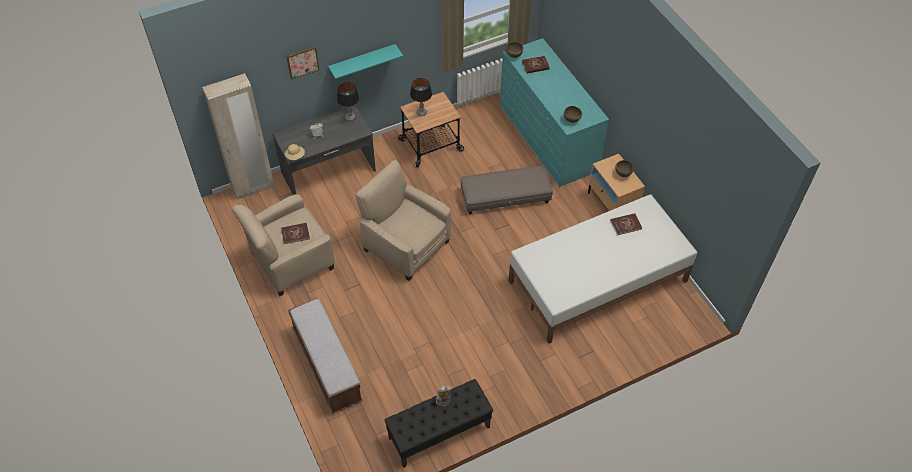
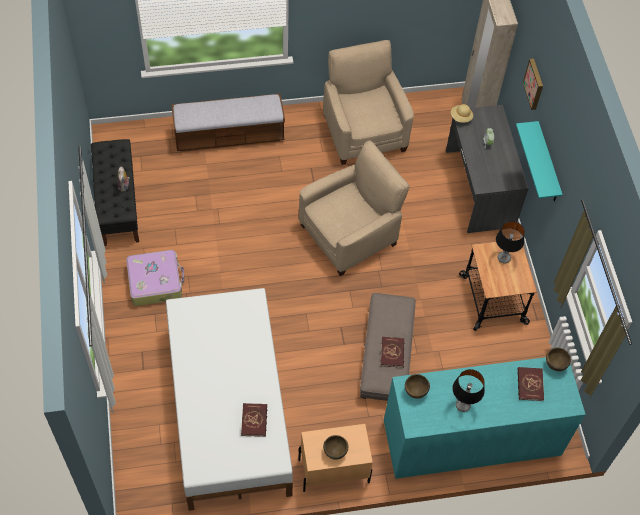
camera: 105 degrees right, 5 degrees up
(295, 234) = (365, 110): red book -> red book (392, 353)
(350, 117) = (507, 178): table lamp -> table lamp (462, 405)
(509, 371) = (155, 282): none -> suitcase

